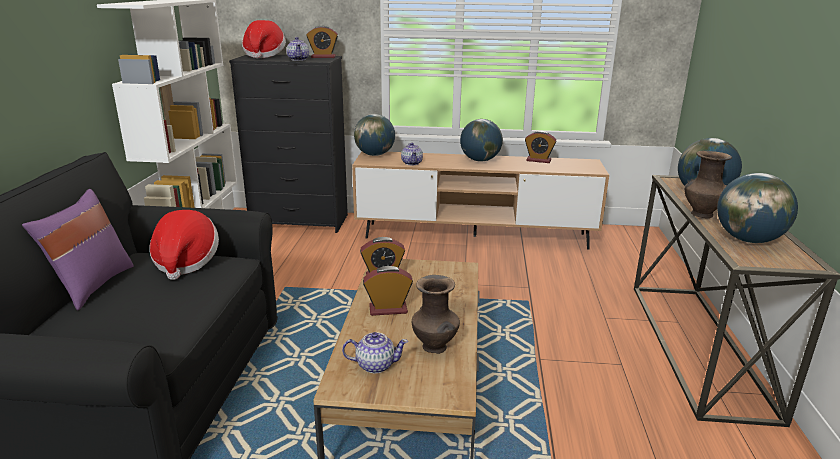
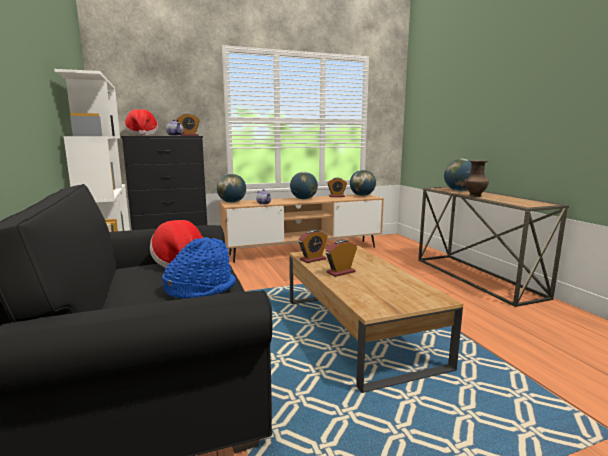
camera: 25 degrees left, 10 degrees down
(91, 286) = (116, 287): purple pillow -> none
(155, 310) = (200, 288): none -> blue hat
(375, 365) = (375, 297): teapot -> none
(435, 348) = (396, 282): brown vase -> none
(748, 239) = (511, 200): globe -> globe (362, 195)

